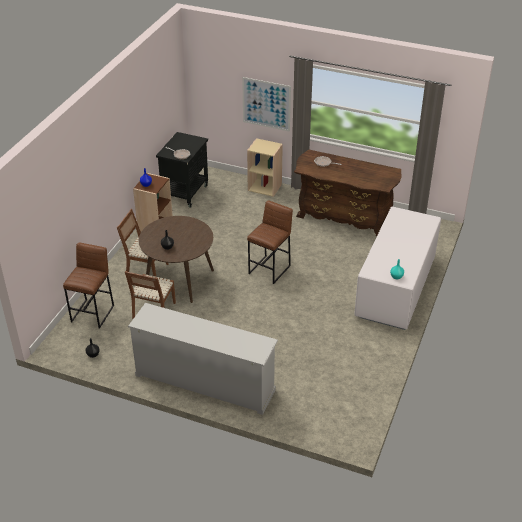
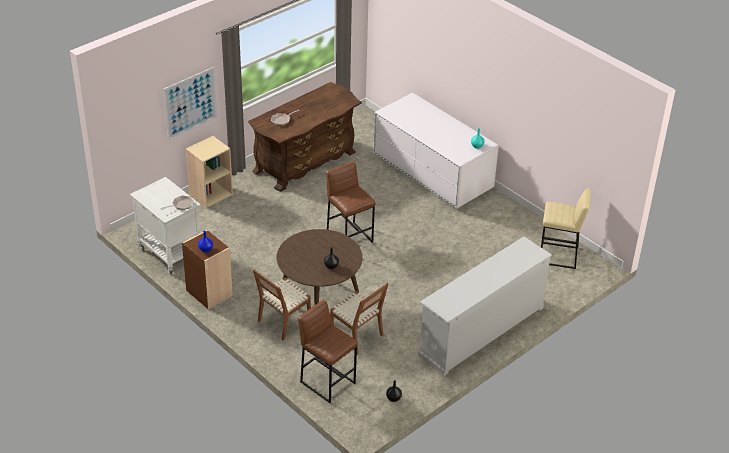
camera: 65 degrees left, 0 degrees up
(185, 193) = (170, 253): black cart -> white cart
(347, 405) = (559, 255): none -> beige stool

